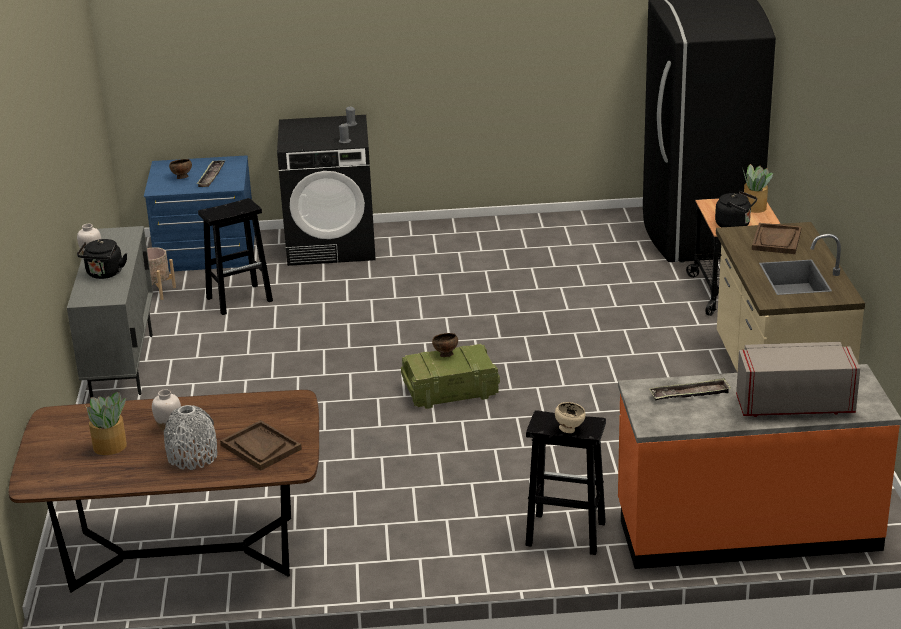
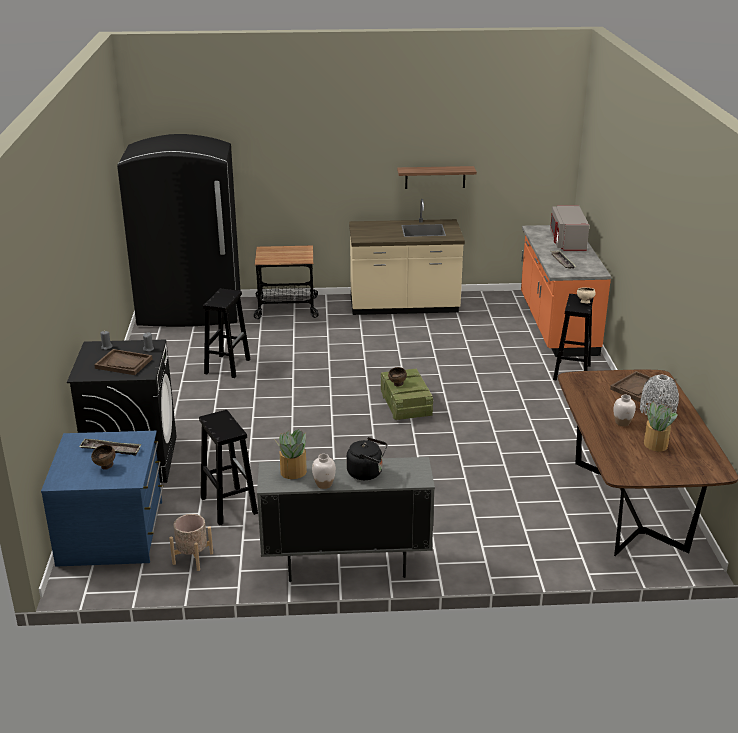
camera: 90 degrees left, 0 degrees up
(546, 270) = (227, 366): none -> black stool
(735, 225) = (300, 256): black kettle -> none
(754, 207) = (274, 249): potted plant -> potted plant (292, 472)
(776, 240) = (374, 230): brown tray -> brown tray (124, 363)
(866, 216) = (435, 177): none -> shelf

